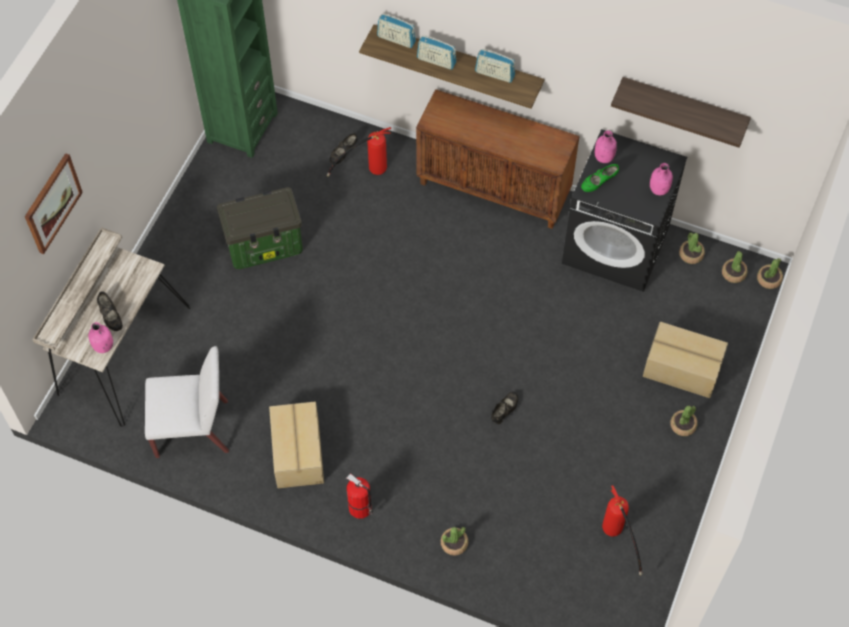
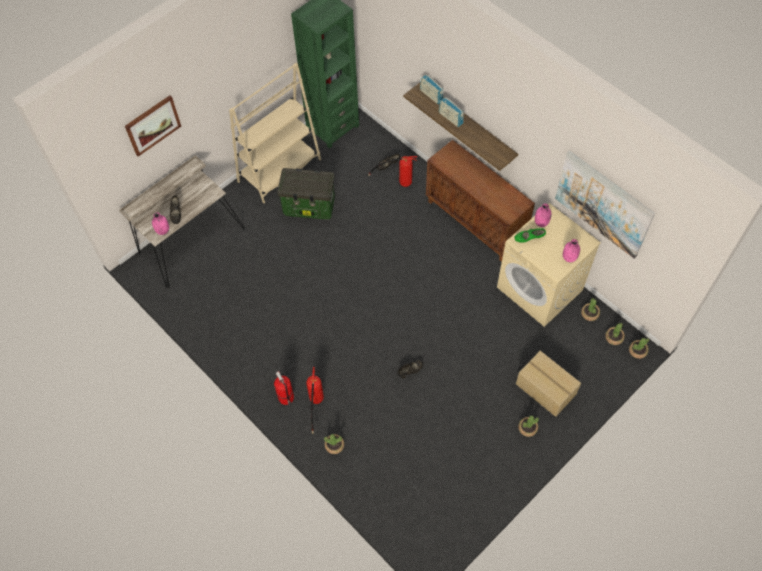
camera: 25 degrees right, 0 degrees up
(193, 429) = (208, 306): white chair -> none
(198, 211) = (279, 170): none -> beige bookcase
(299, 452) = (265, 346): cardboard box -> none
(494, 74) = (485, 139): radio -> none
(616, 245) = (540, 289): black washing machine -> beige washing machine
(617, 538) = (444, 487): fire extinguisher -> fire extinguisher (315, 405)
(683, 106) = (603, 204): shelf -> picture

